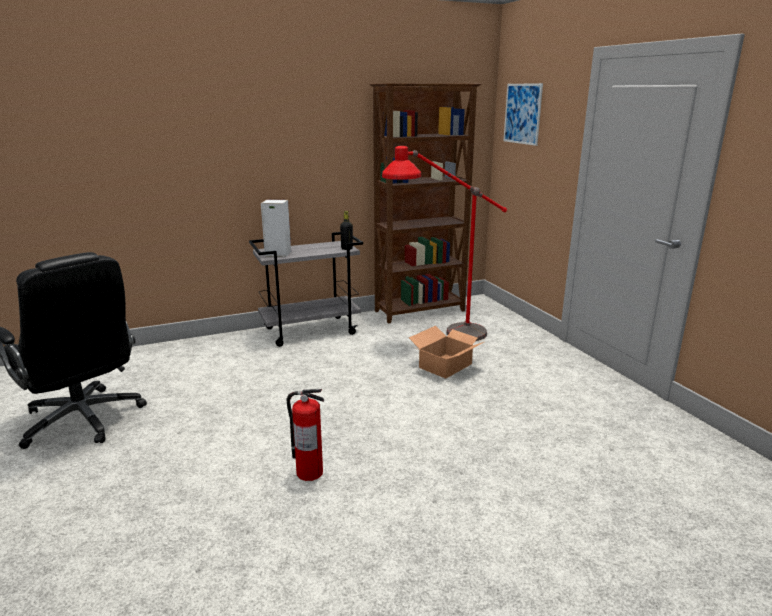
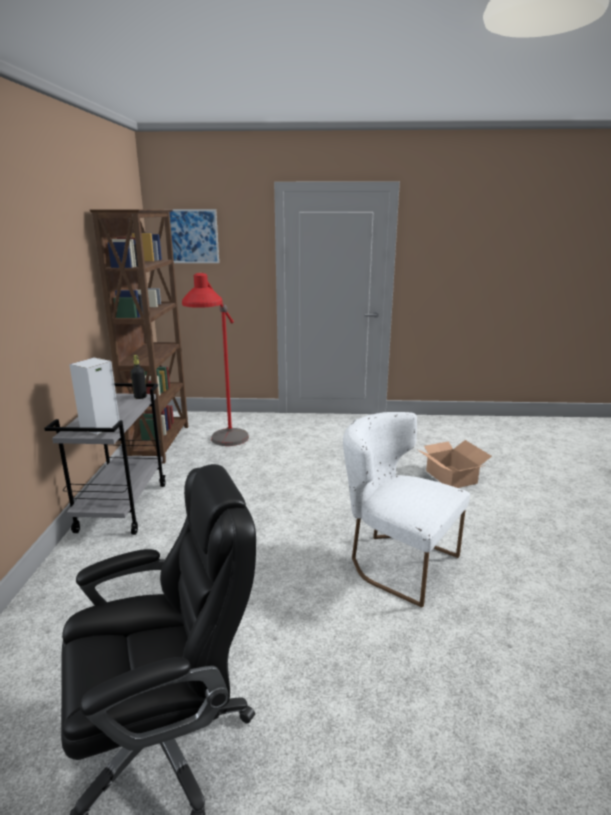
camera: 65 degrees left, 0 degrees up
(309, 472) = (396, 561): fire extinguisher -> white chair
(446, 366) = (277, 461): cardboard box -> cardboard box (451, 477)

